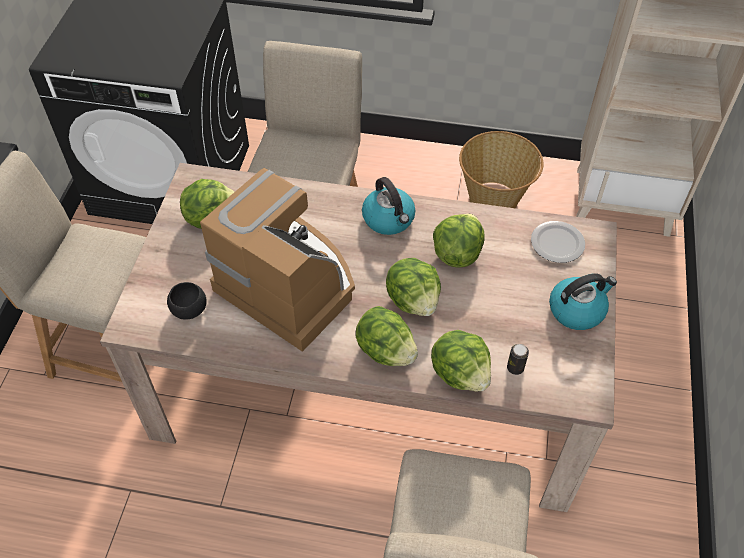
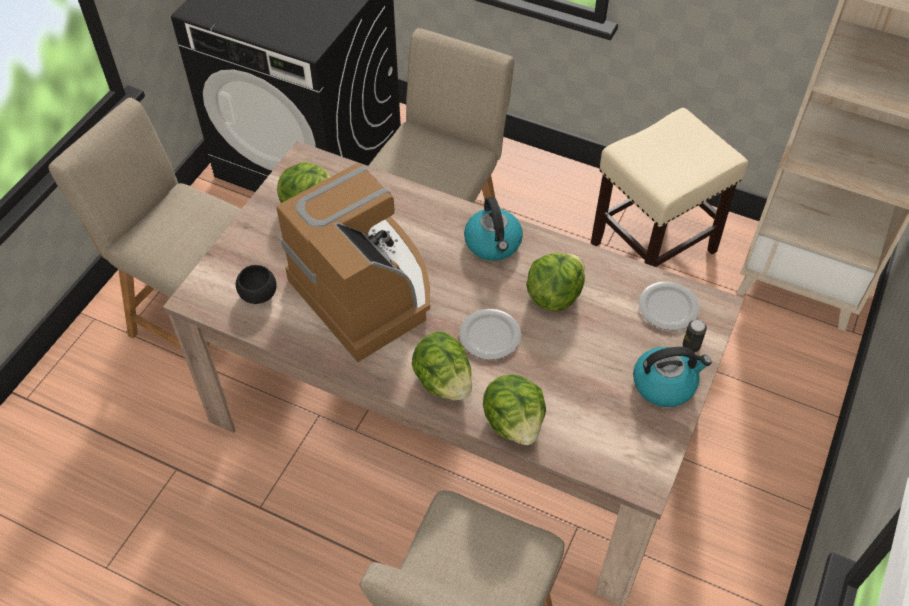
camera: 15 degrees right, 0 degrees up
(413, 300) = (490, 335): lettuce -> plate
(494, 200) = (652, 248): basket -> beige stool
(515, 368) = (575, 430): can -> can (691, 346)

